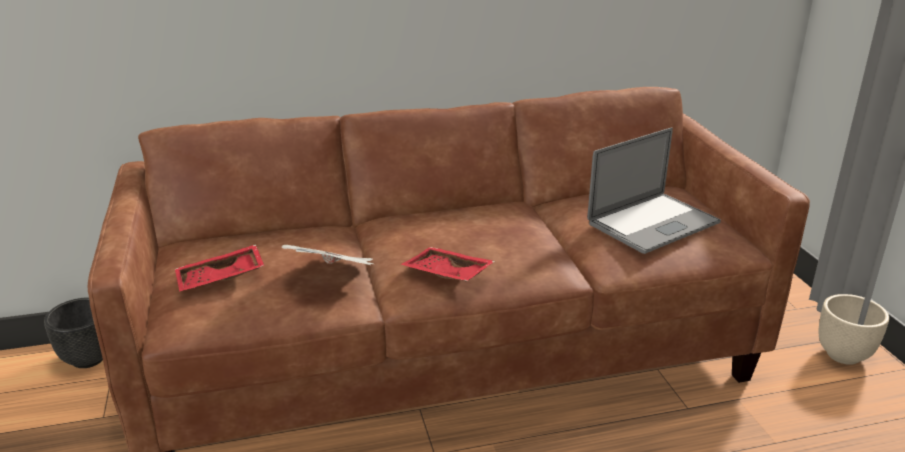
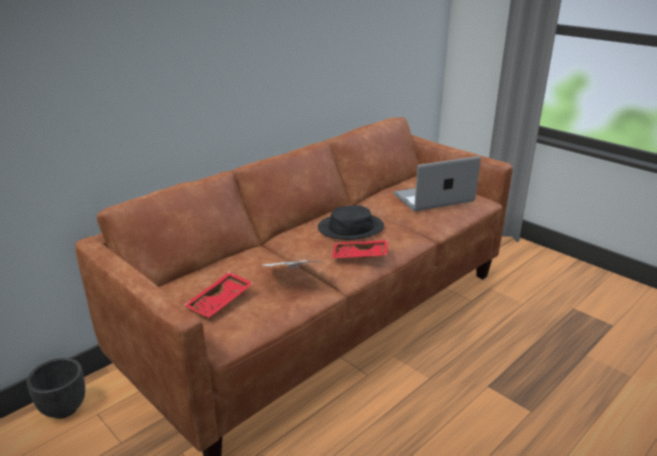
camera: 30 degrees left, 0 degrees up
(480, 233) = (350, 228): none -> black hat
(653, 223) = (433, 198): laptop -> laptop turned 135 degrees counterclockwise
(844, 355) = (515, 250): beige planter -> none

